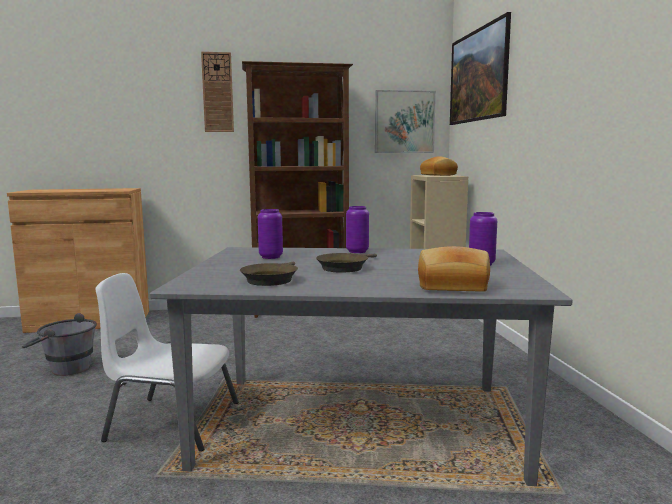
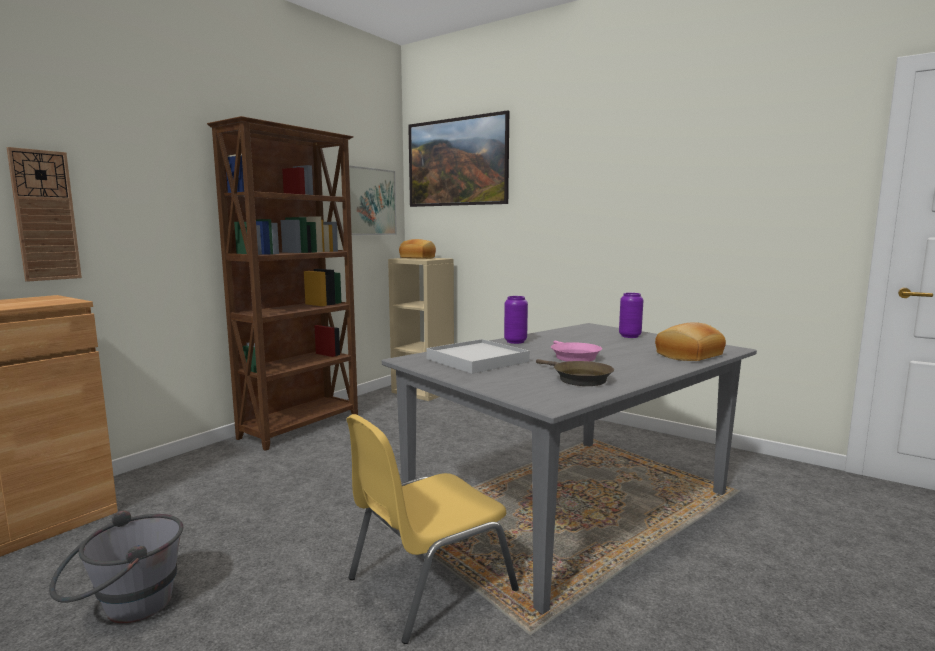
camera: 45 degrees left, 0 degrees up
(171, 422) = (428, 584): white chair -> yellow chair
(217, 92) = (170, 151): wall clock -> wall clock (45, 216)
(271, 257) = (477, 360): purple vase -> white tray
(344, 267) = (573, 357): brown frying pan -> pink frying pan

